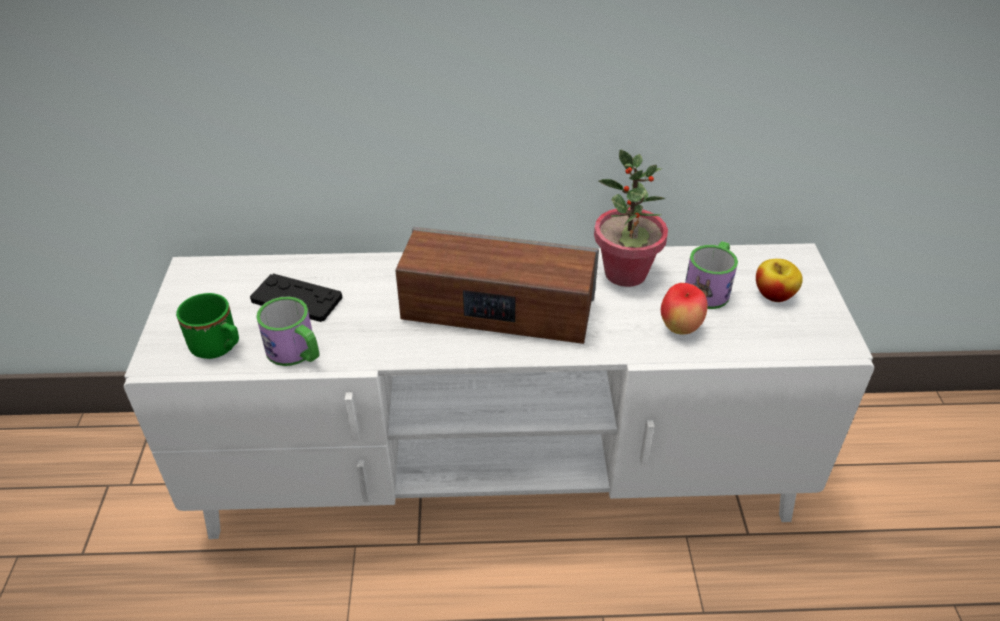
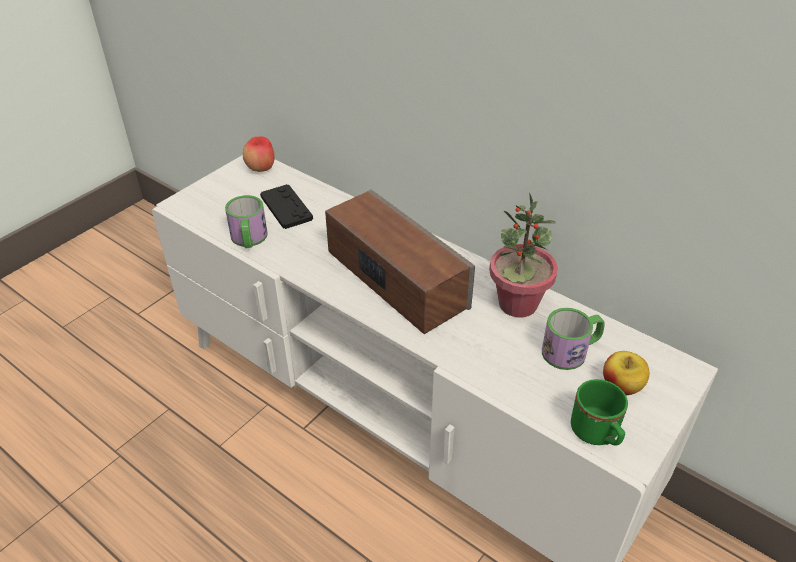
camera: 40 degrees right, 0 degrees up
(219, 348) = (215, 214): green mug -> green mug (597, 434)
(680, 328) = (509, 365): apple -> apple (261, 169)

